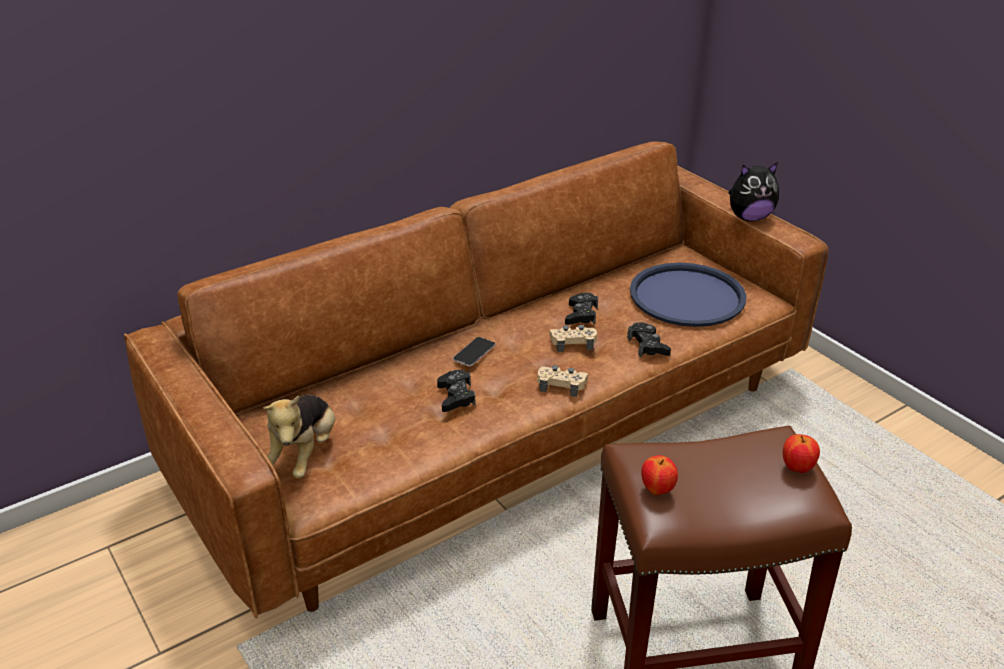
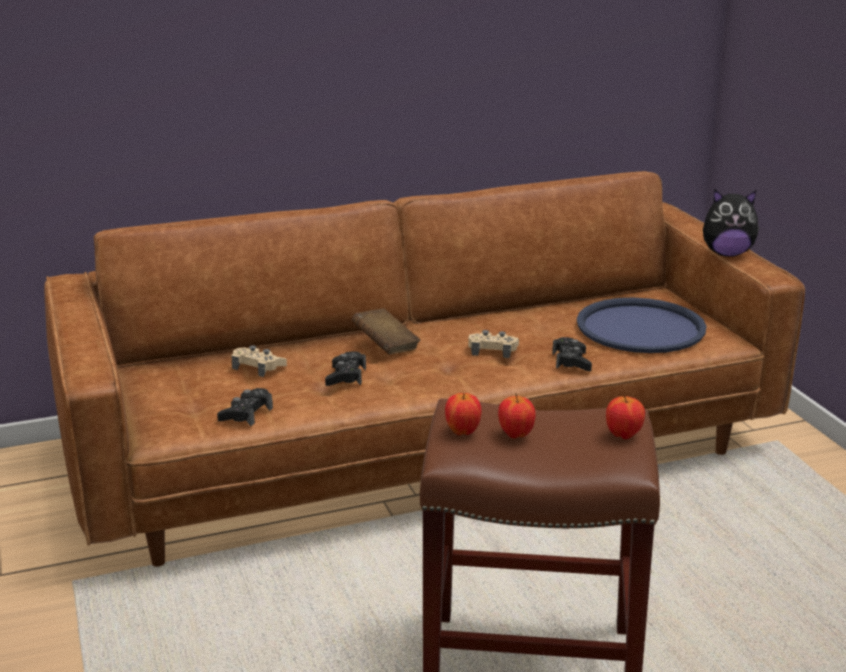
camera: 15 degrees right, 10 degrees down
(304, 454) = (175, 401): plush toy -> none
(474, 352) = (386, 346): phone -> brown book
(561, 385) = (459, 380): beige game controller -> beige game controller (258, 367)
(581, 315) = (515, 330): black game controller -> black game controller (246, 414)
(703, 483) = (516, 435): none -> apple

